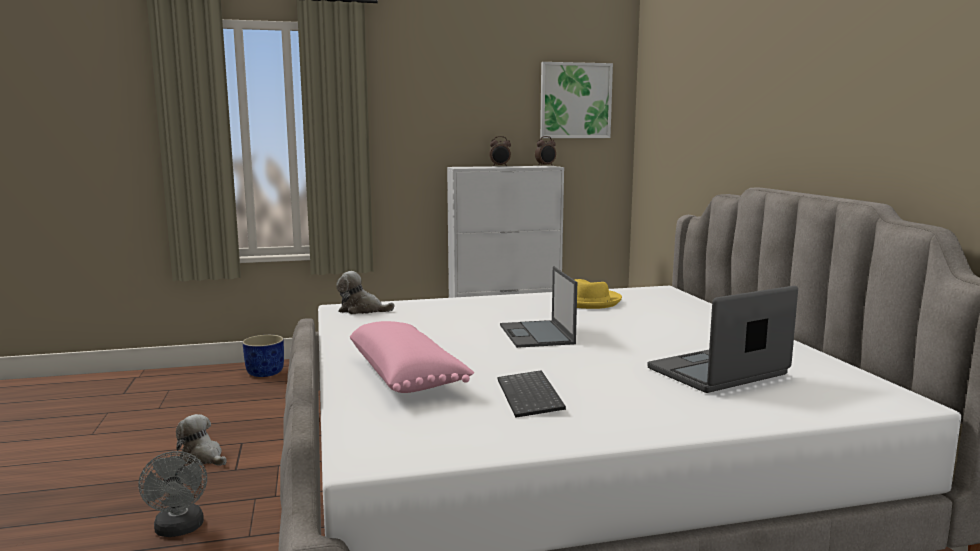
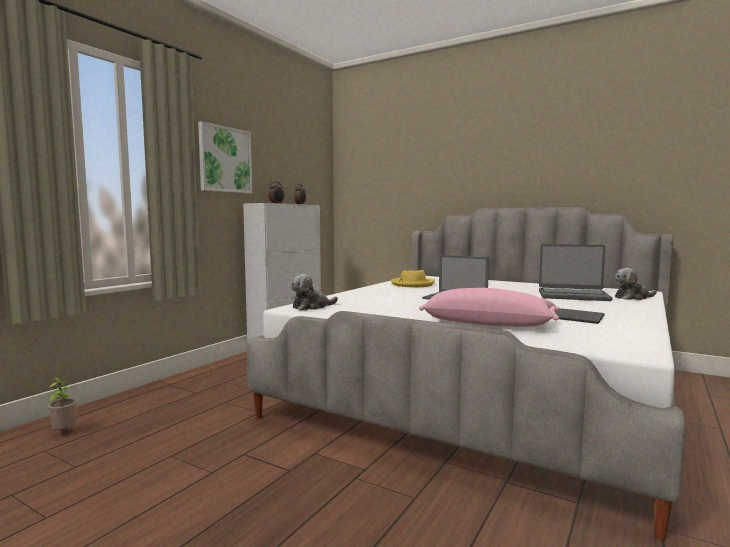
camera: 45 degrees left, 5 degrees down
(179, 530) = (358, 524): grey fan -> none
(199, 380) = (64, 433): none -> potted plant
(203, 457) = (238, 476): plush toy -> plush toy (632, 298)
(265, 372) = (126, 406): blue planter -> none
(575, 100) = (307, 161): picture -> picture (225, 160)
(718, 372) = (573, 296): laptop -> laptop turned 90 degrees counterclockwise

